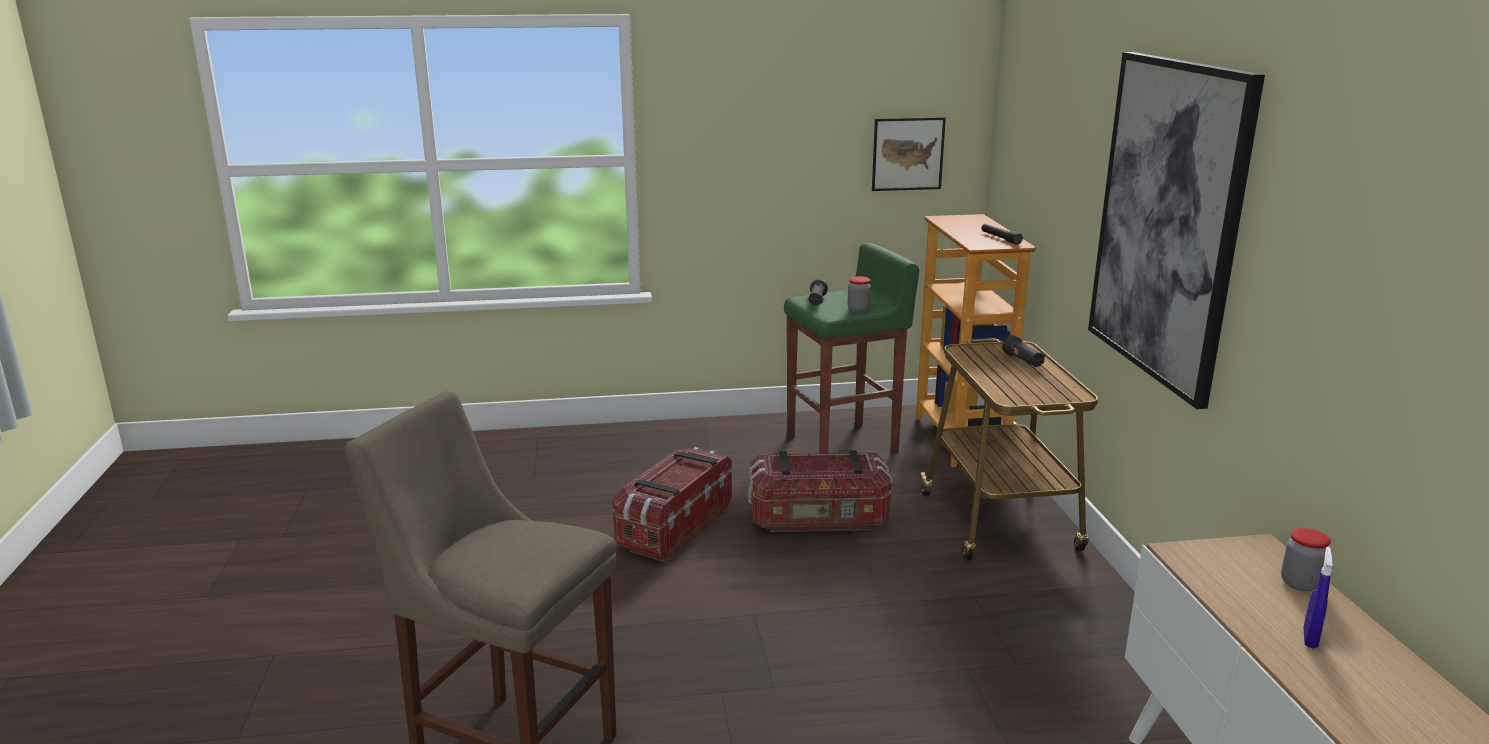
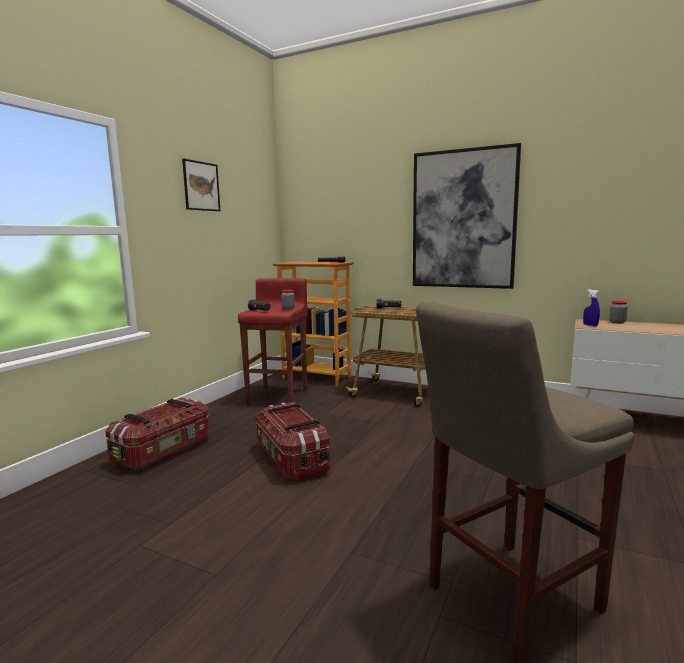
camera: 55 degrees left, 10 degrees down
(819, 520) = (341, 422): storage box -> storage box (165, 452)
(844, 445) = (279, 397): green stool -> red stool
(907, 154) = (254, 231): picture -> picture (201, 186)
(1310, 639) = (660, 328): blue spray bottle -> blue spray bottle (590, 325)

